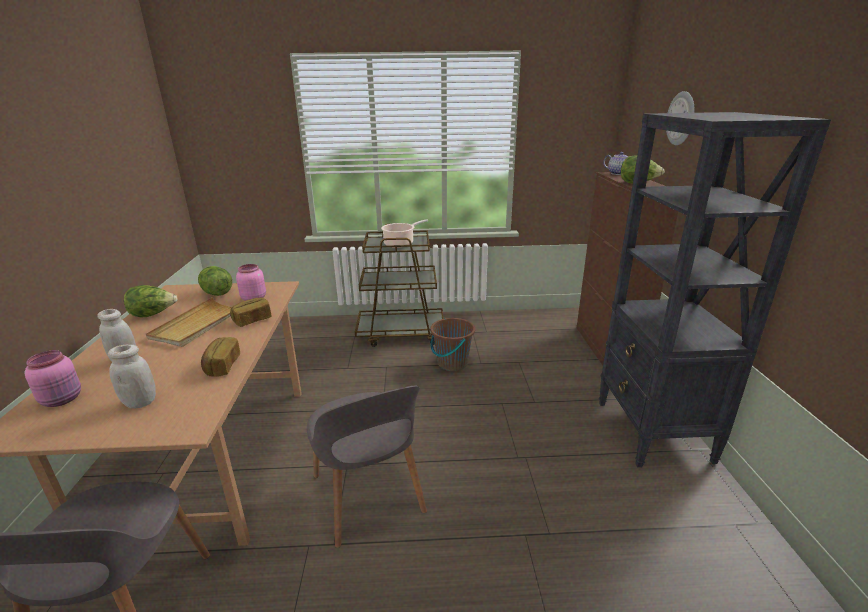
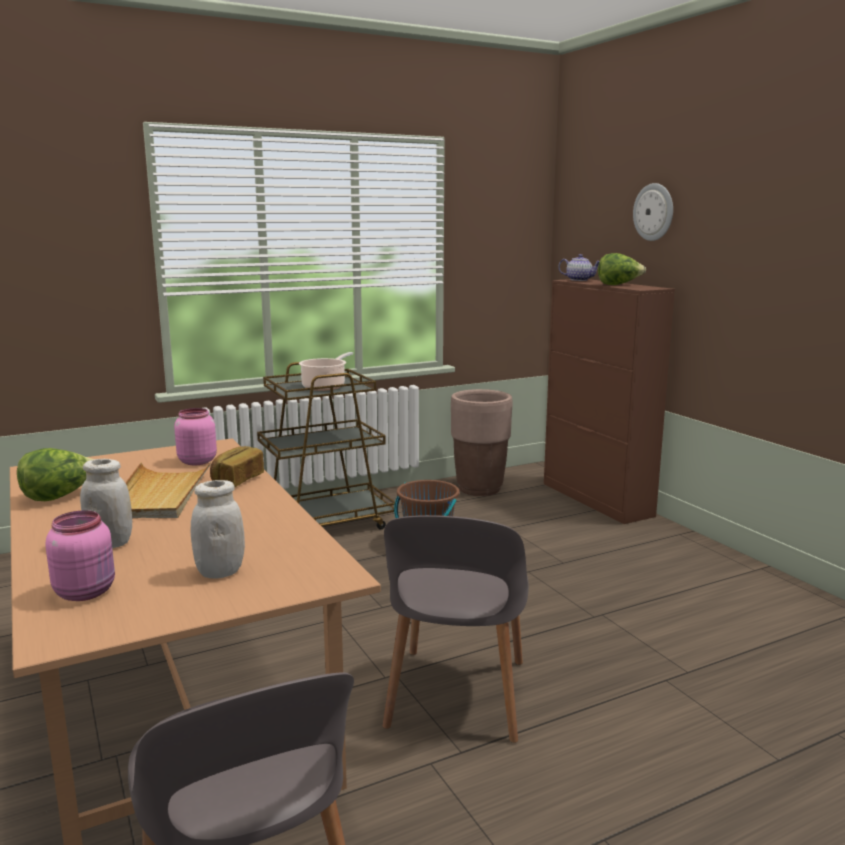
camera: 25 degrees left, 10 degrees down
(217, 293) = (125, 464): lettuce -> none
(222, 366) = (275, 524): bread -> none
(368, 496) = (456, 696): grey chair -> grey chair turned 60 degrees clockwise
(525, 323) = (479, 489): none -> brown planter
(653, 432) = (707, 563): black bookcase -> none

